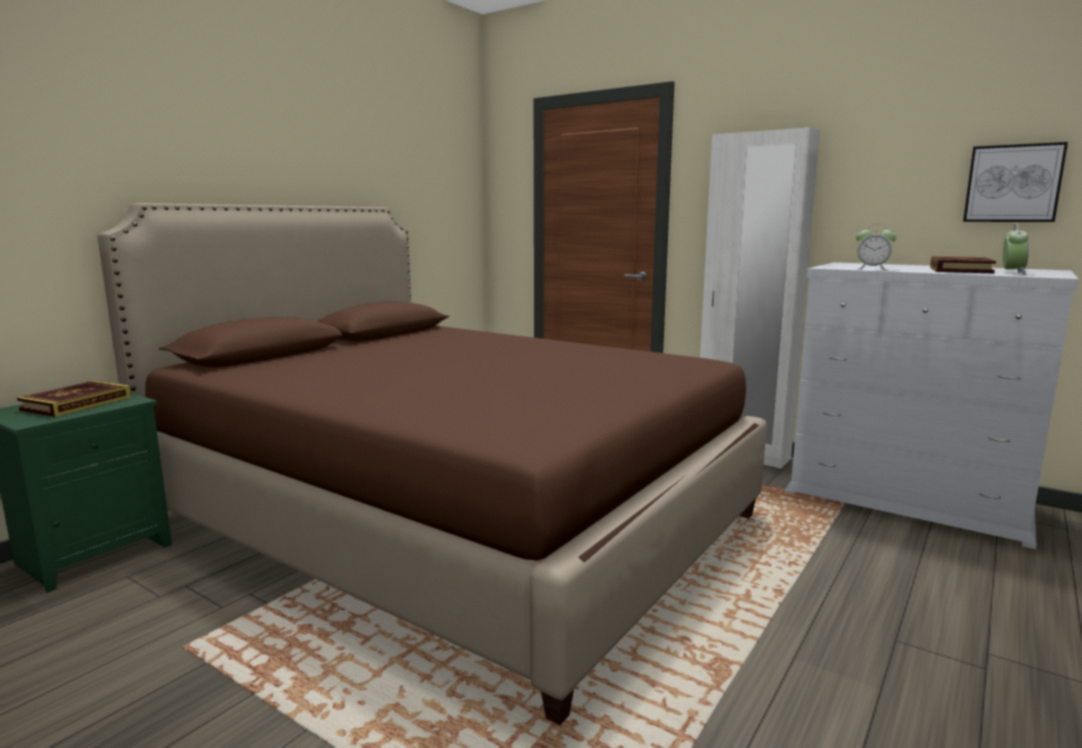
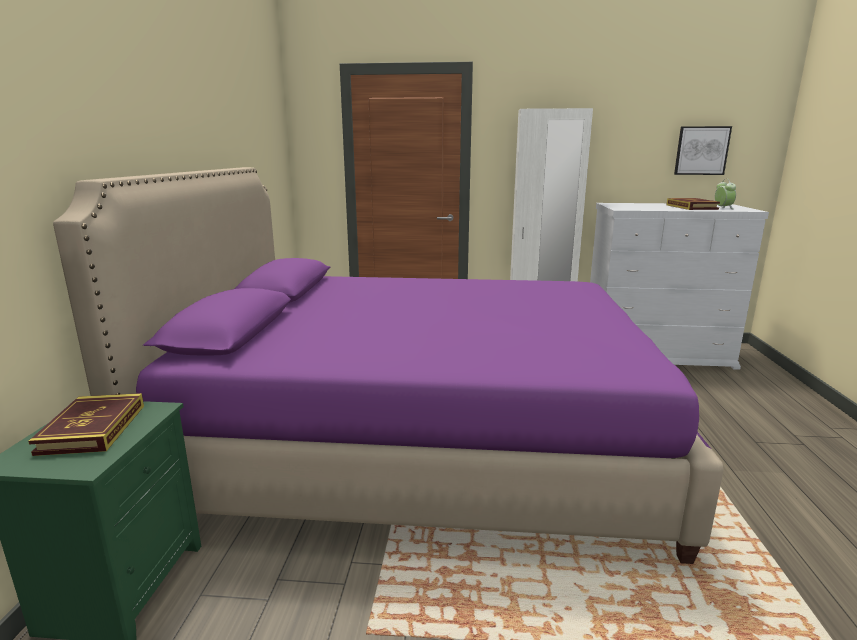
camera: 30 degrees left, 5 degrees up
(450, 518) = (419, 441): brown bed -> purple bed
(872, 269) = (650, 209): alarm clock -> none

